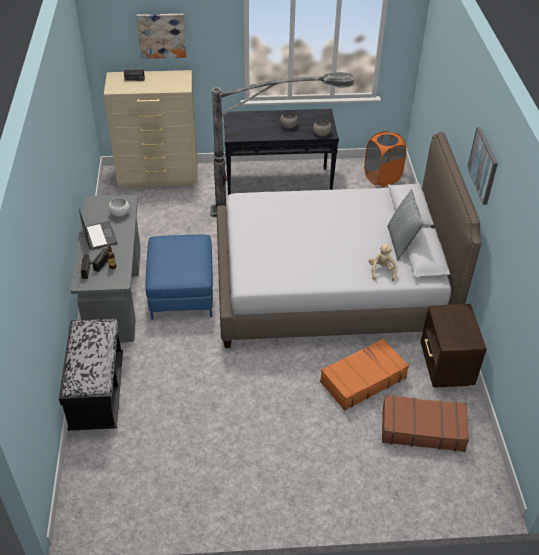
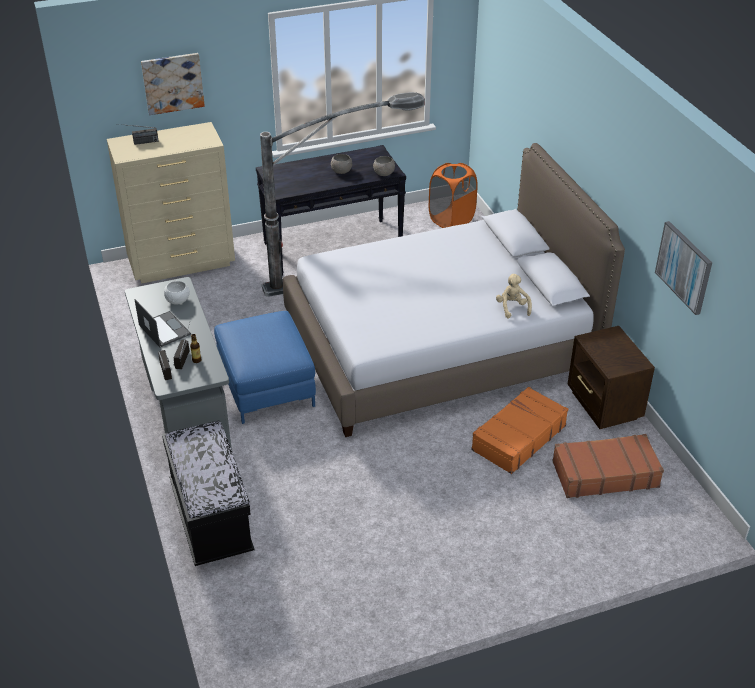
camera: 15 degrees left, 5 degrees down
(401, 242) = (521, 274): pillow -> none
(483, 165) = (606, 164): picture -> picture (684, 267)

